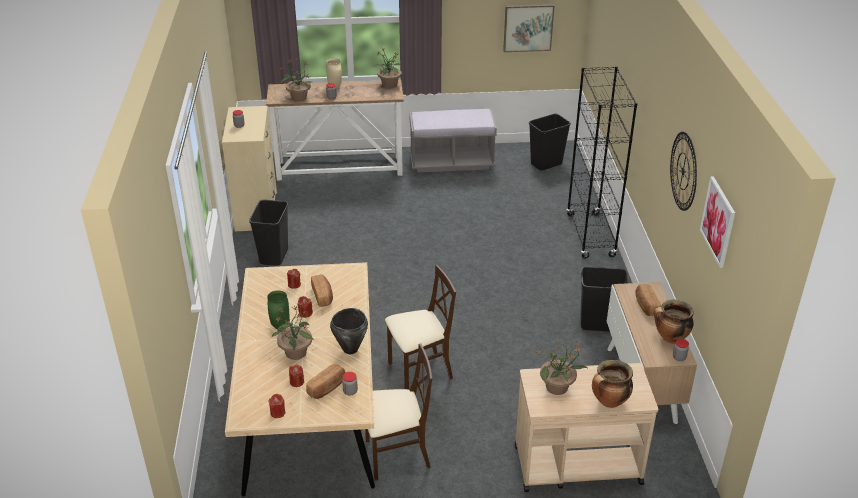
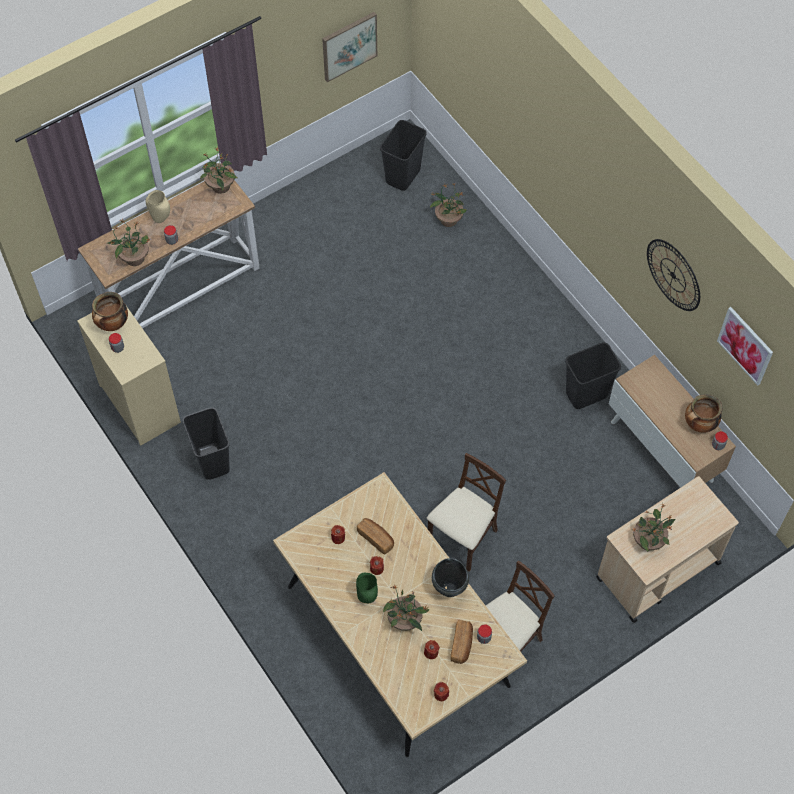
camera: 30 degrees left, 25 degrees up
(451, 162) = (298, 220): grey bench -> none
(562, 194) = (448, 219): none -> potted plant
(590, 236) = (512, 272): black bookcase -> none
(609, 402) = (697, 535): cooking pot -> cooking pot (112, 324)
(646, 305) = (658, 393): bread -> none

